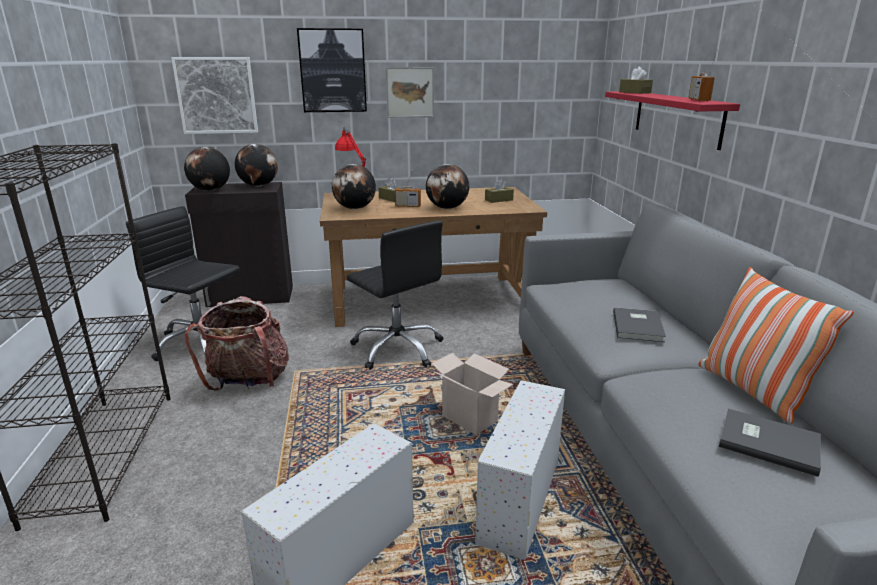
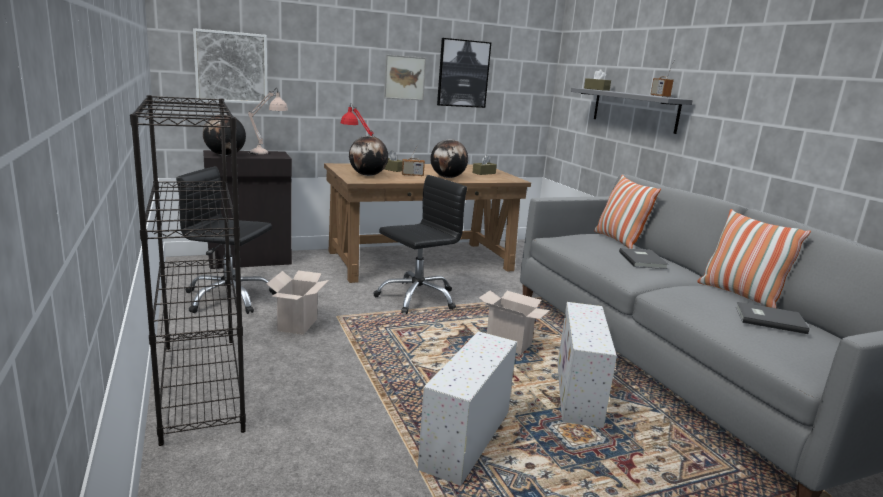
camera: 15 degrees left, 5 degrees down
(248, 381) = (298, 325): backpack -> cardboard box
(258, 186) = (268, 153): globe -> beige table lamp
(333, 71) = (340, 54): picture -> picture (463, 73)
(398, 349) = (417, 298): black office chair -> black office chair turned 75 degrees counterclockwise
(630, 292) = (618, 240): none -> pillow
(676, 117) = (634, 109): red shelf -> grey shelf

